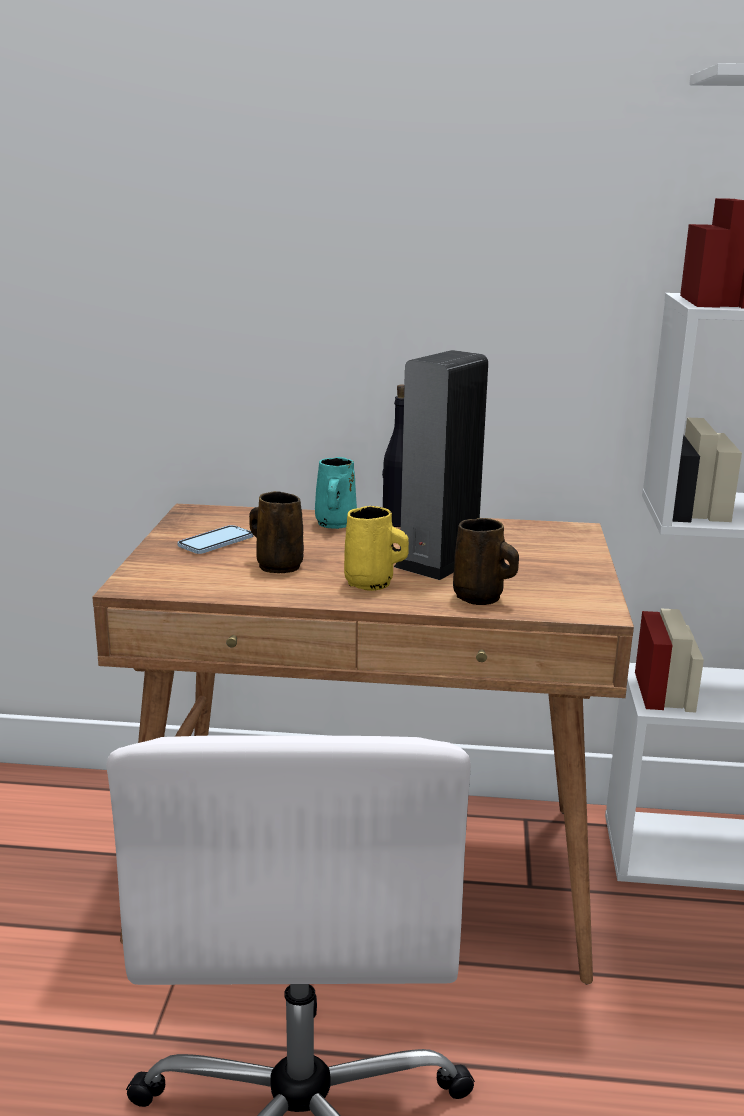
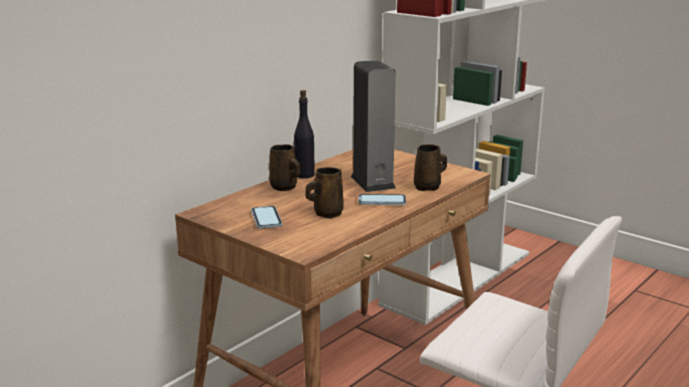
camera: 55 degrees left, 0 degrees up
(335, 524) = (284, 187): turquoise mug -> brown mug
(372, 584) = (382, 201): yellow mug -> phone

